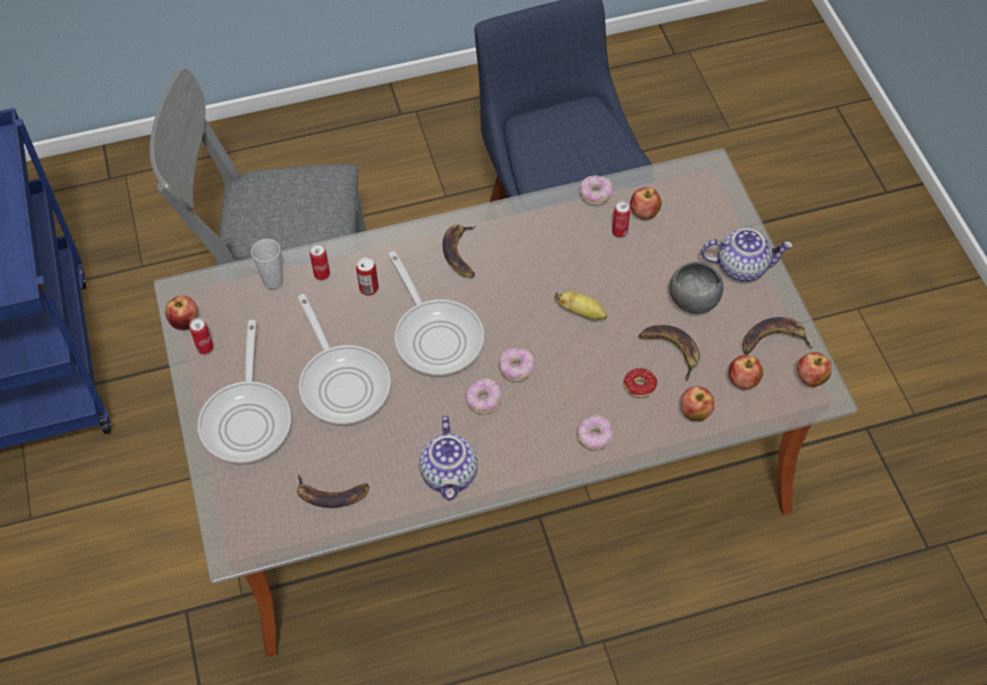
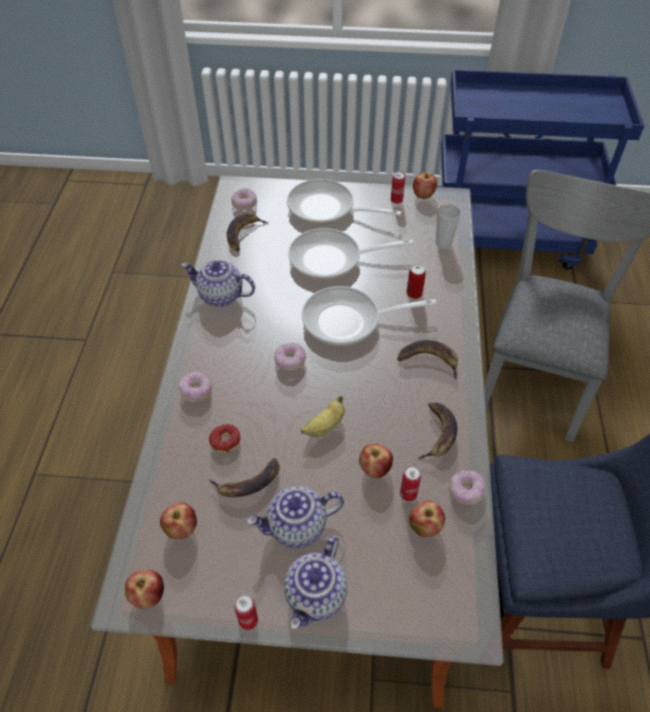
camera: 110 degrees right, 5 degrees down
(322, 274) = (439, 270): can -> can (248, 620)
(483, 400) = (271, 332): donut -> donut (244, 204)
(693, 299) = (297, 527): grey bowl -> teapot
(695, 413) = (174, 473): apple -> apple (375, 469)
(774, 340) = (211, 582): banana -> banana (438, 433)

